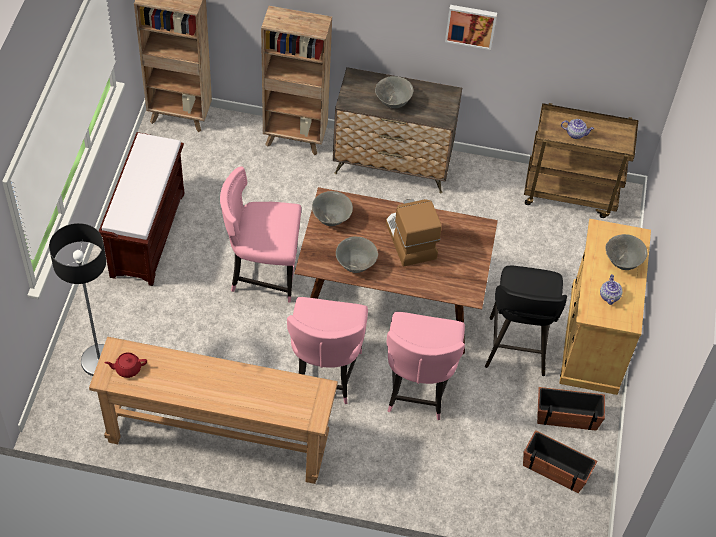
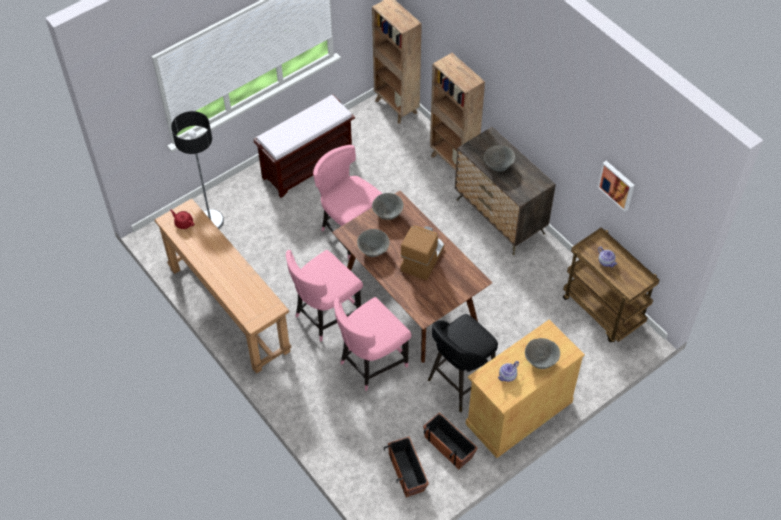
camera: 45 degrees right, 0 degrees up
(471, 25) = (565, 137): picture -> picture (617, 185)

